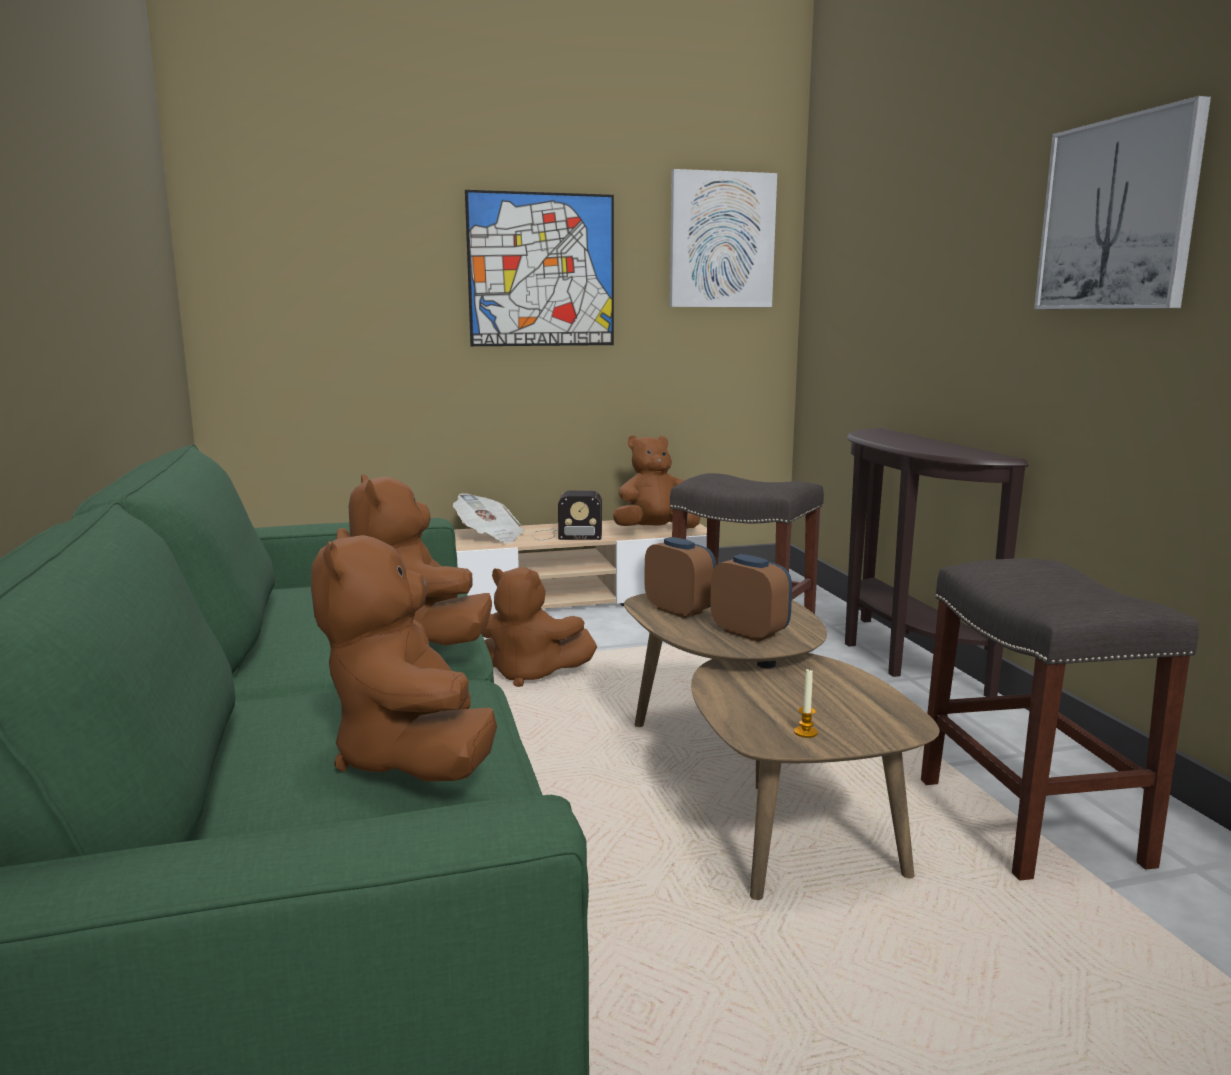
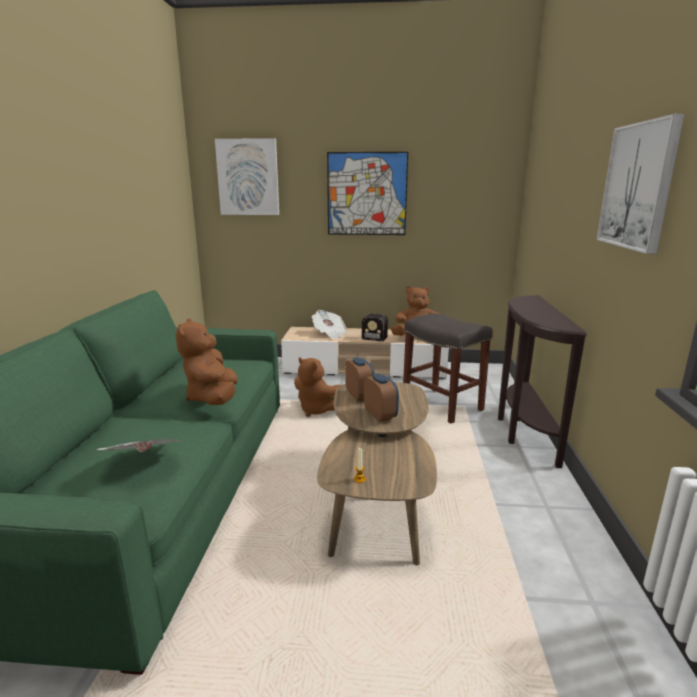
camera: 20 degrees right, 5 degrees up
(412, 759) = (145, 463): brown plush toy -> newspaper
(721, 240) = (472, 175): picture -> picture (248, 177)
(1026, 820) = (512, 547): grey stool -> none

